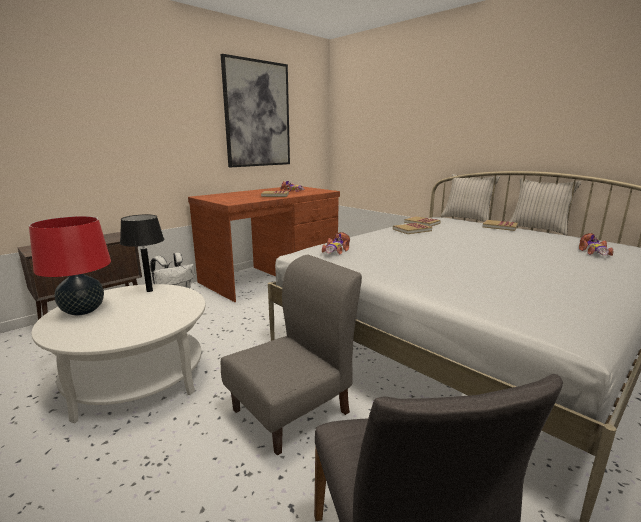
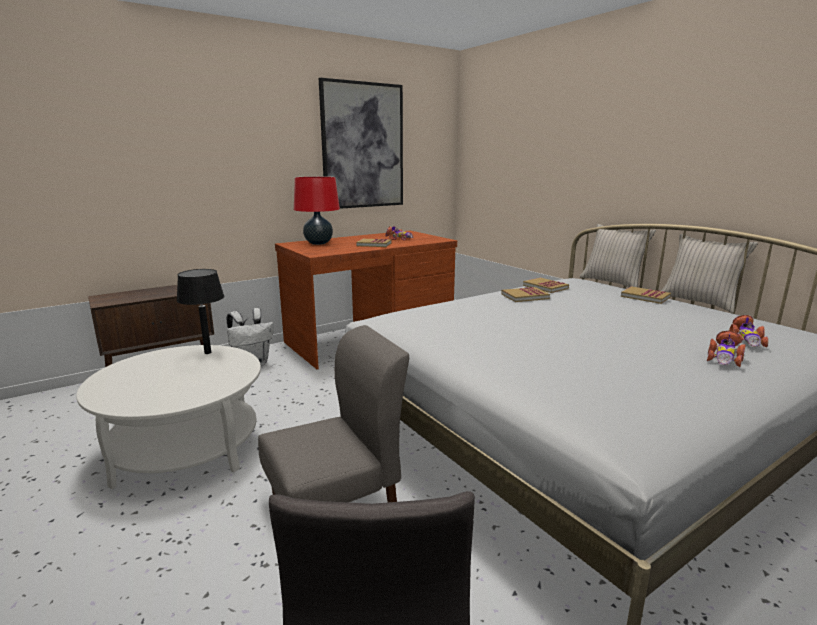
camera: 10 degrees right, 0 degrees up
(83, 311) = (133, 371): red table lamp -> red table lamp (318, 243)
(336, 250) = (413, 319): toy car -> toy car (724, 358)

